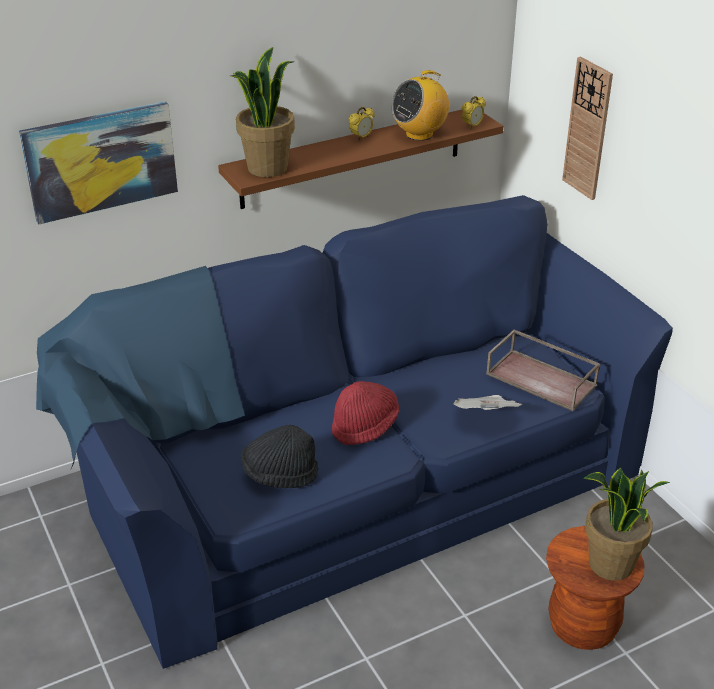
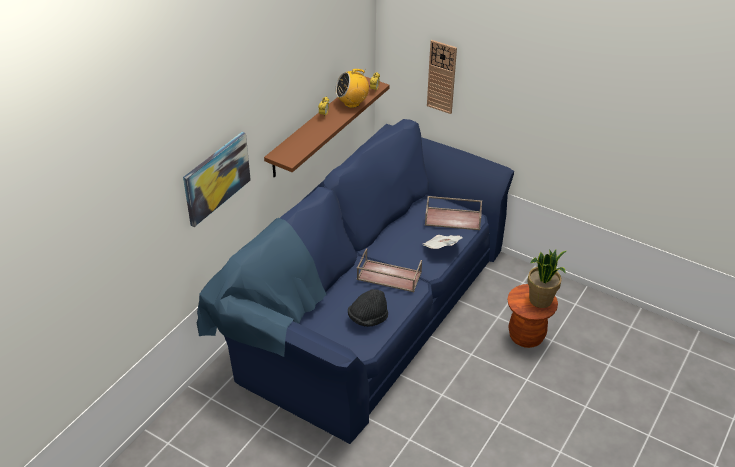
camera: 30 degrees left, 5 degrees up
(267, 168) = (293, 150): potted plant -> none
(365, 426) = (388, 276): red hat -> brown tray
(419, 134) = (352, 103): radio -> radio turned 45 degrees clockwise

